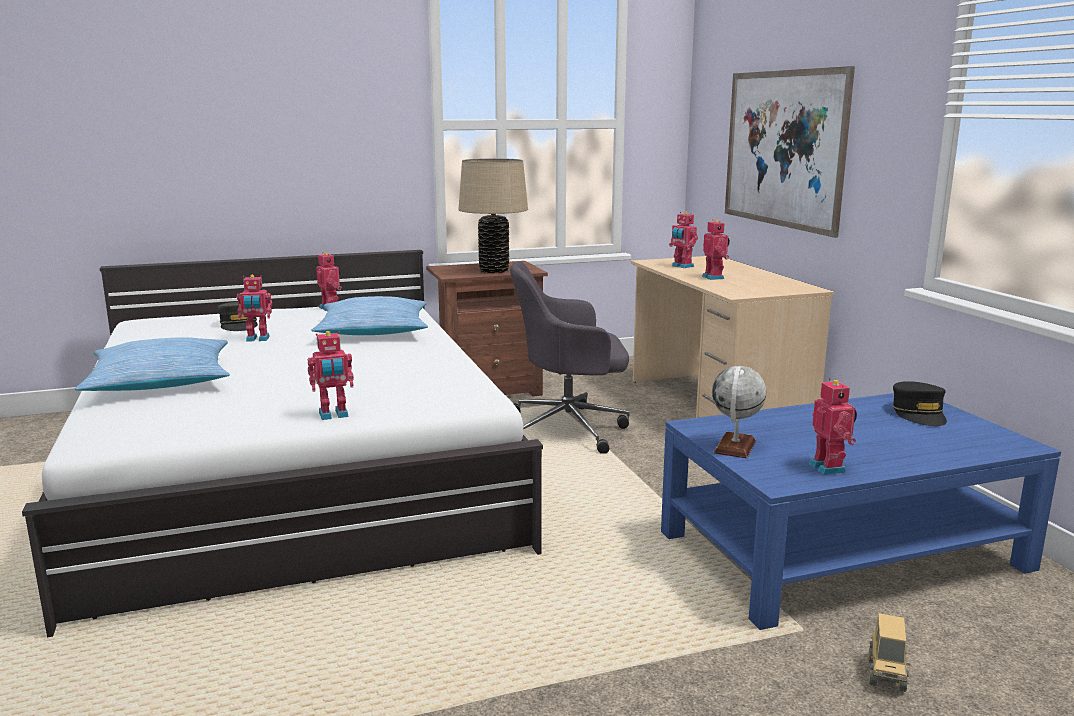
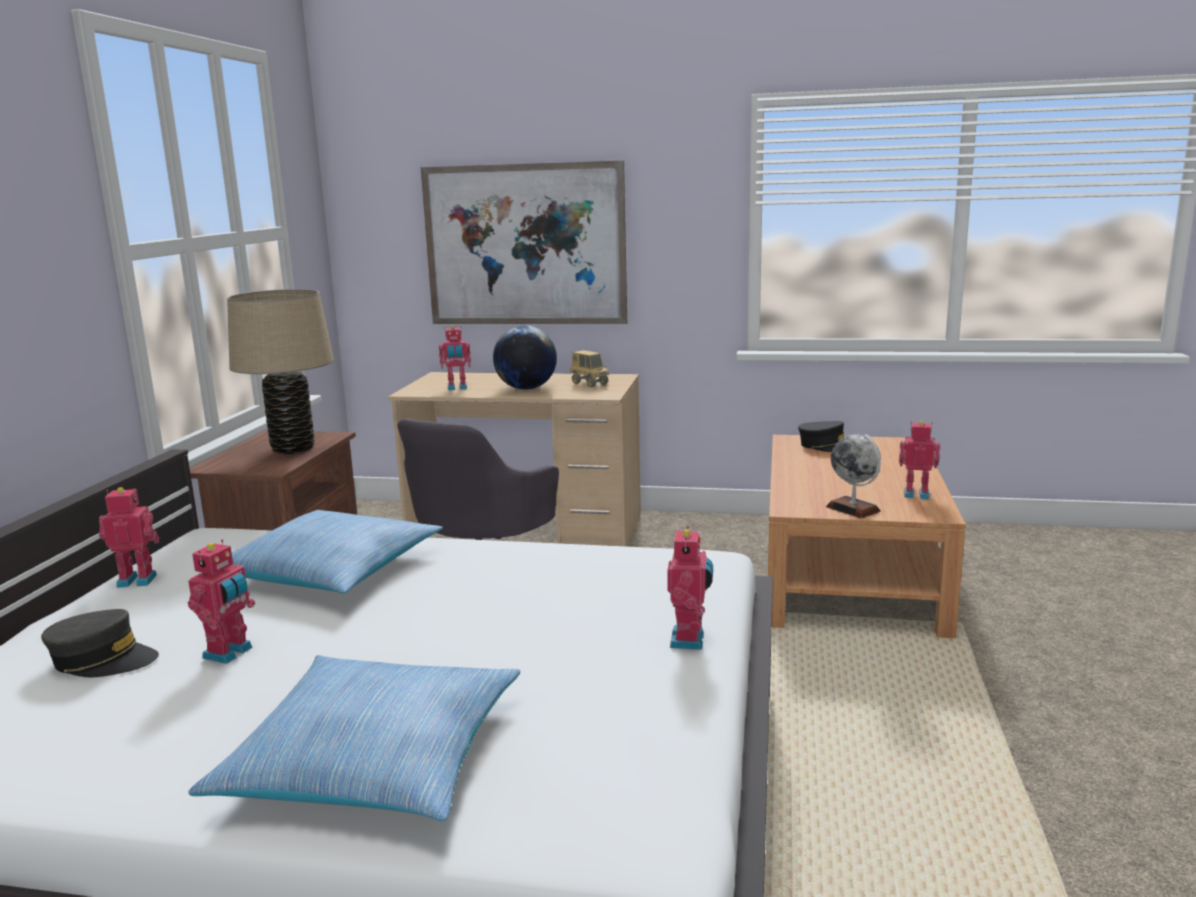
camera: 60 degrees left, 0 degrees up
(714, 277) = (526, 388): toy robot -> globe
(840, 551) = (850, 572): blue coffee table -> brown coffee table
(886, 674) = (1029, 616): toy truck -> toy truck (589, 384)

